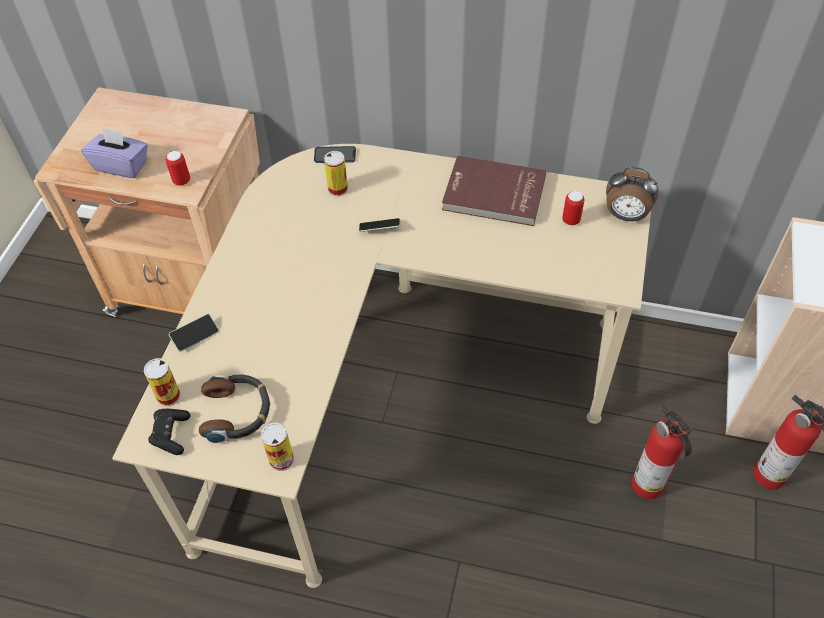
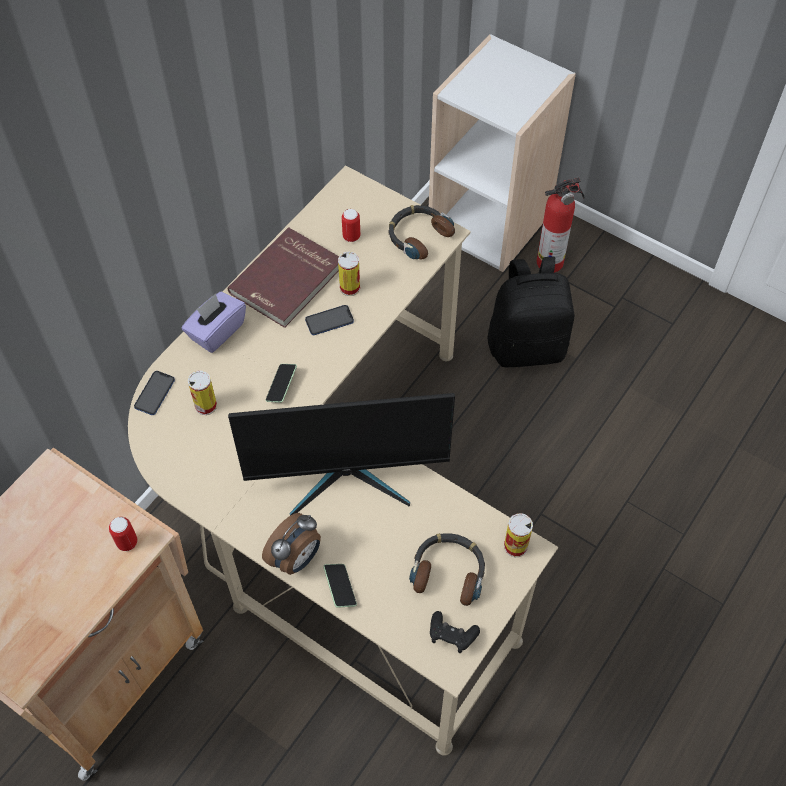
camera: 70 degrees left, 5 degrees up
(122, 166) = (63, 602): purple tissue box -> purple tissue box (216, 331)
(168, 396) = (404, 629): can -> can (350, 287)
(306, 305) = (348, 478): none -> monitor
(466, 237) = (329, 321): none -> phone
(605, 268) = (418, 235): none -> headphones
(625, 216) = (367, 197): alarm clock -> alarm clock (296, 558)
(649, 486) = (527, 346): fire extinguisher -> black backpack

